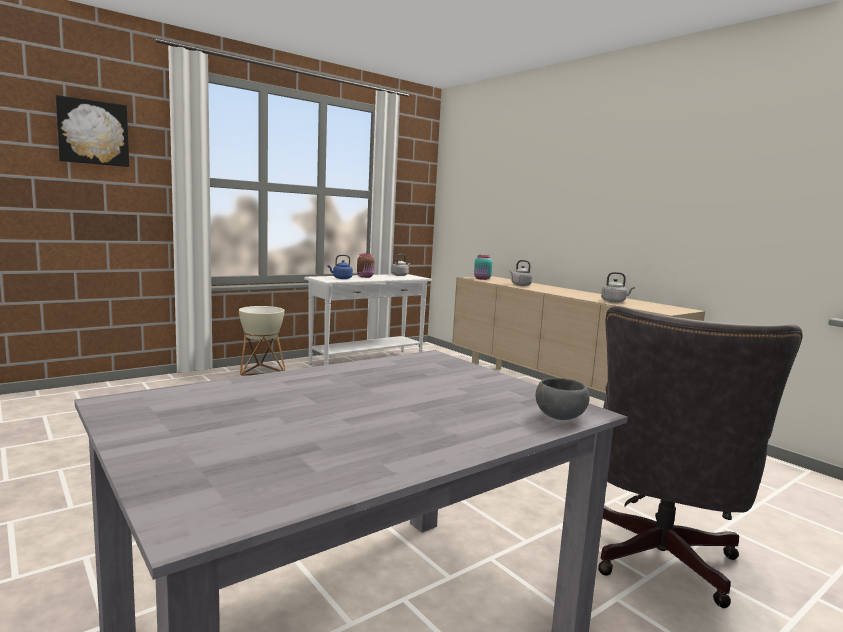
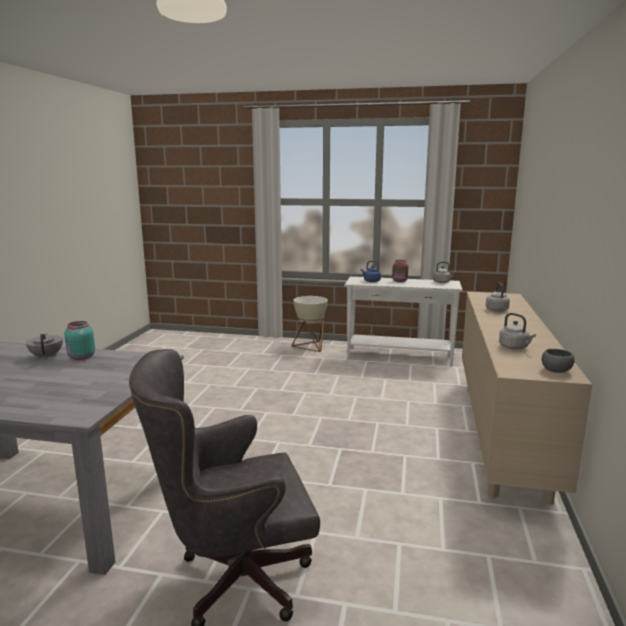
camera: 50 degrees right, 5 degrees up
(93, 133) = (214, 175): picture -> none
(289, 387) = (47, 356): none -> grey teapot
(482, 279) = (486, 296): turquoise jar -> turquoise jar (81, 357)
(560, 416) = (64, 413): grey bowl -> grey bowl (556, 371)

